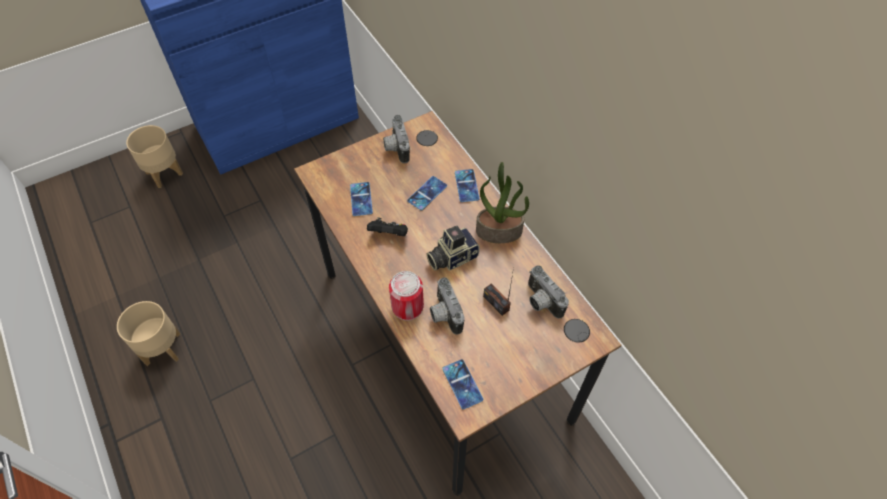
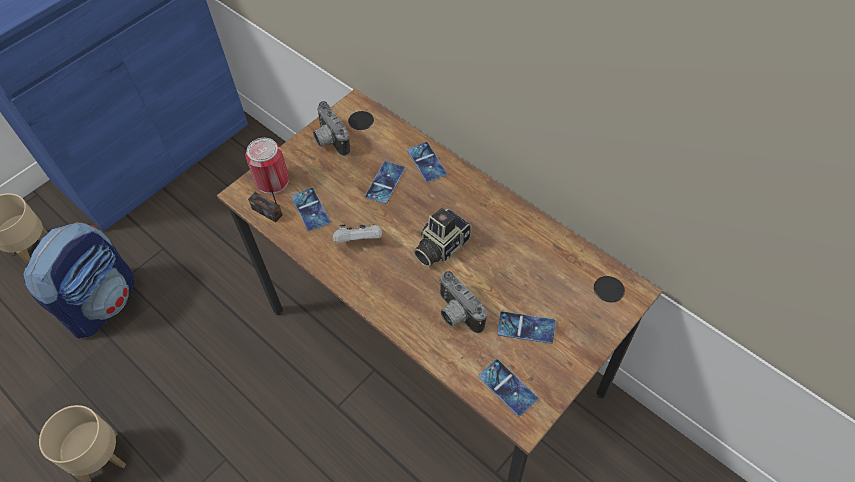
camera: 15 degrees left, 0 degrees up
(201, 229) = (102, 302): none -> backpack
(389, 234) = (359, 241): black game controller -> white game controller
(407, 306) = (411, 318): can -> can (272, 181)
(496, 303) = (510, 284): radio -> radio (267, 211)
(496, 341) = (526, 327): none -> phone
(499, 231) = (482, 202): potted plant -> none
(540, 302) = (558, 268): camera -> none

